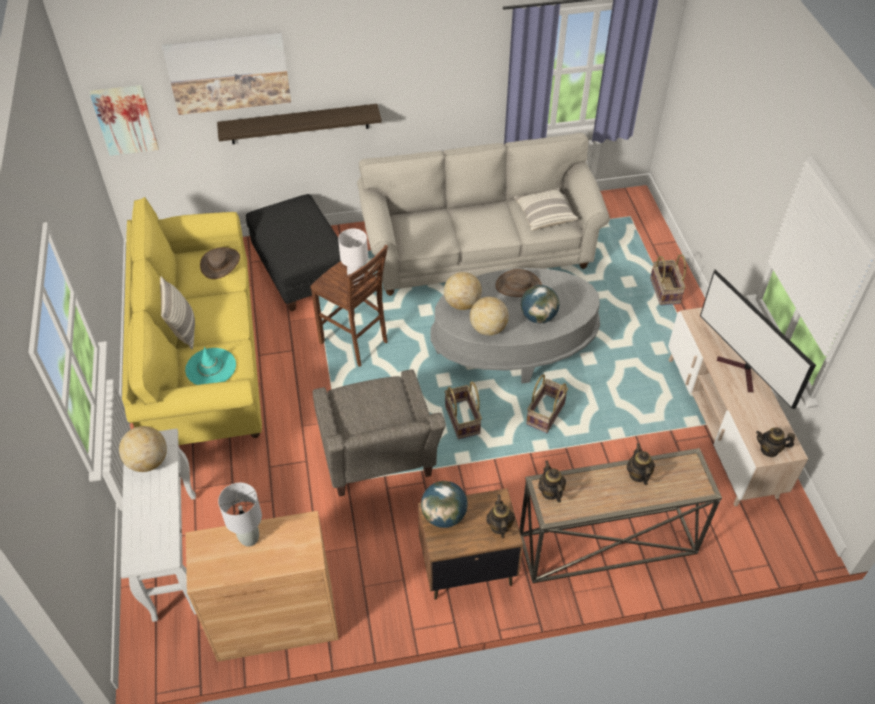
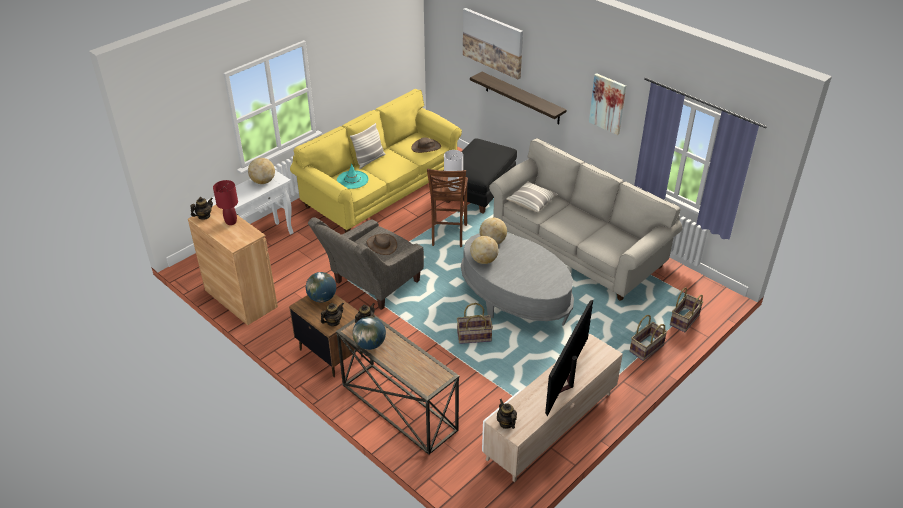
camera: 55 degrees right, 10 degrees down
(125, 119) = (441, 44): picture -> picture (608, 103)
(249, 538) = (231, 222): grey table lamp -> red table lamp
(463, 420) = (434, 304): basket -> basket (685, 320)
(518, 286) = (533, 257): brown hat -> brown hat (382, 245)
(538, 317) = (516, 276): globe -> globe (370, 344)
(544, 215) = (610, 242): pillow -> pillow (532, 202)
(638, 474) = (411, 355): teapot -> teapot (204, 216)

